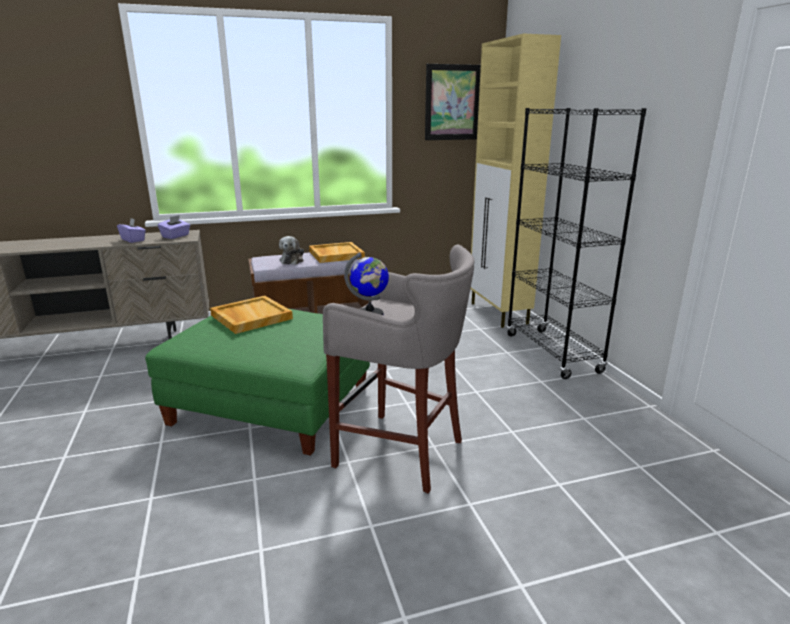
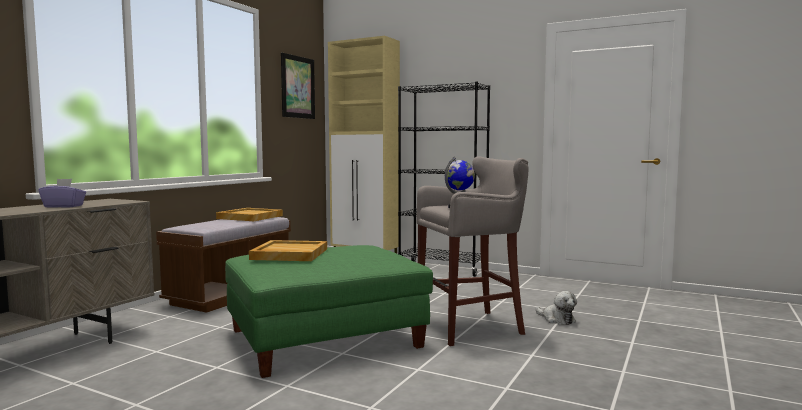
camera: 45 degrees left, 15 degrees down
(176, 236) = (108, 201): purple tissue box -> none
(292, 260) = (222, 223): plush toy -> plush toy (556, 319)

